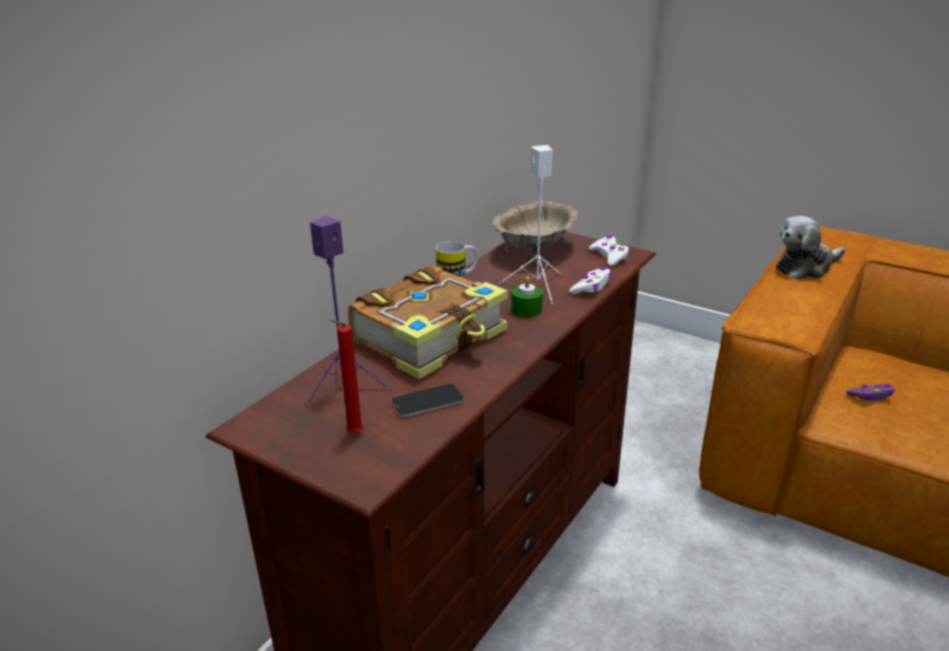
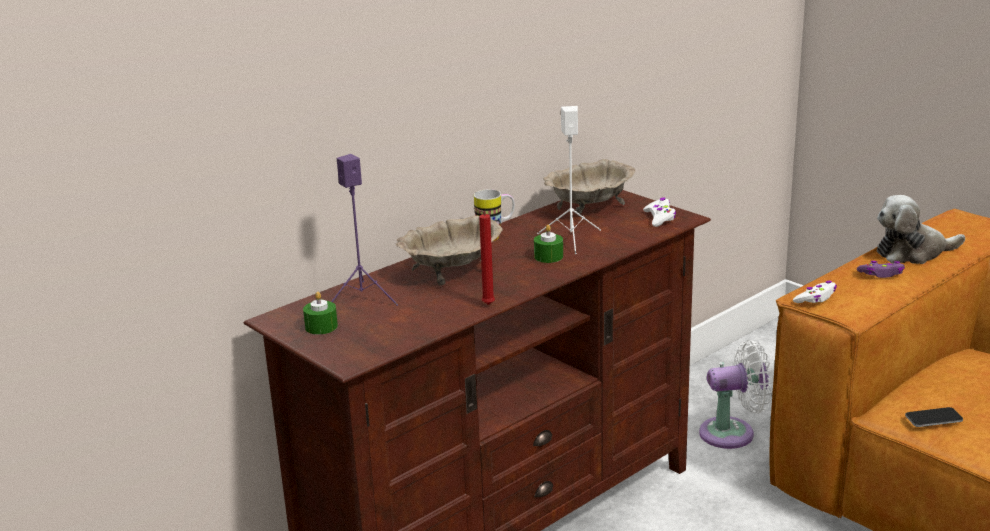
camera: 15 degrees right, 5 degrees down
(310, 432) = (321, 326): none -> green candle
(353, 434) = (353, 331): red candle -> red candle (486, 305)
(427, 402) = (423, 316): phone -> phone (933, 418)
(432, 337) = (452, 271): book -> beige bowl
(591, 287) = (622, 243): white game controller -> white game controller (815, 298)
(641, 438) = (733, 433): none -> white fan
(870, 396) = (948, 394): purple game controller -> purple game controller (881, 274)

